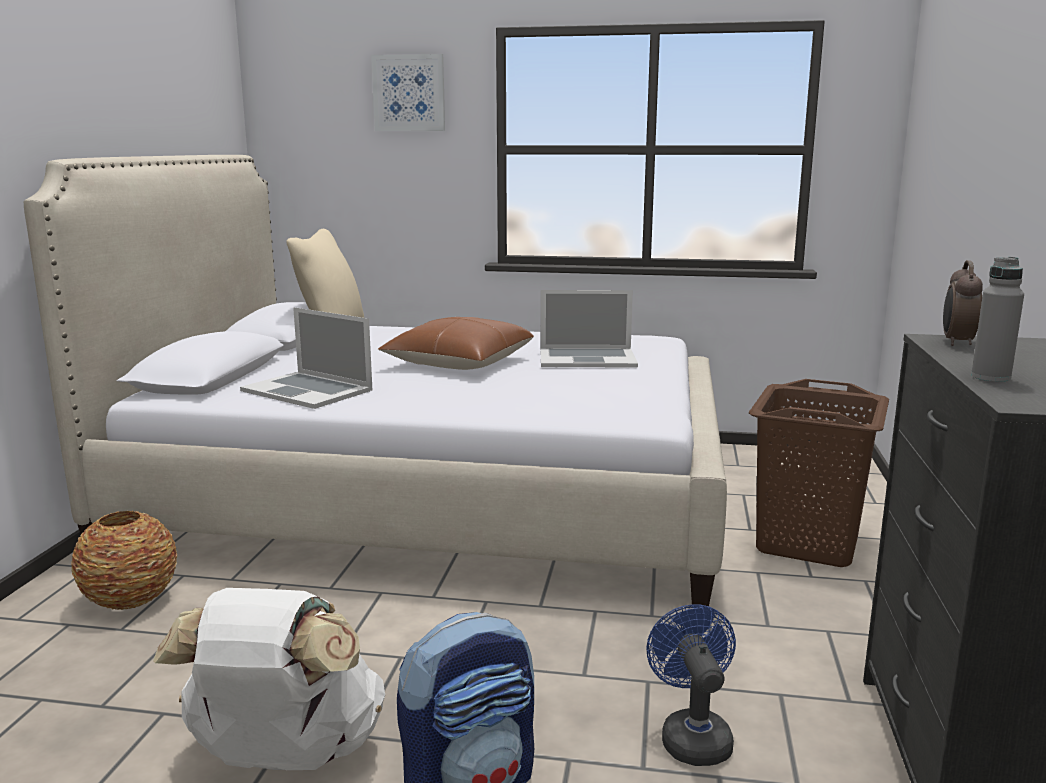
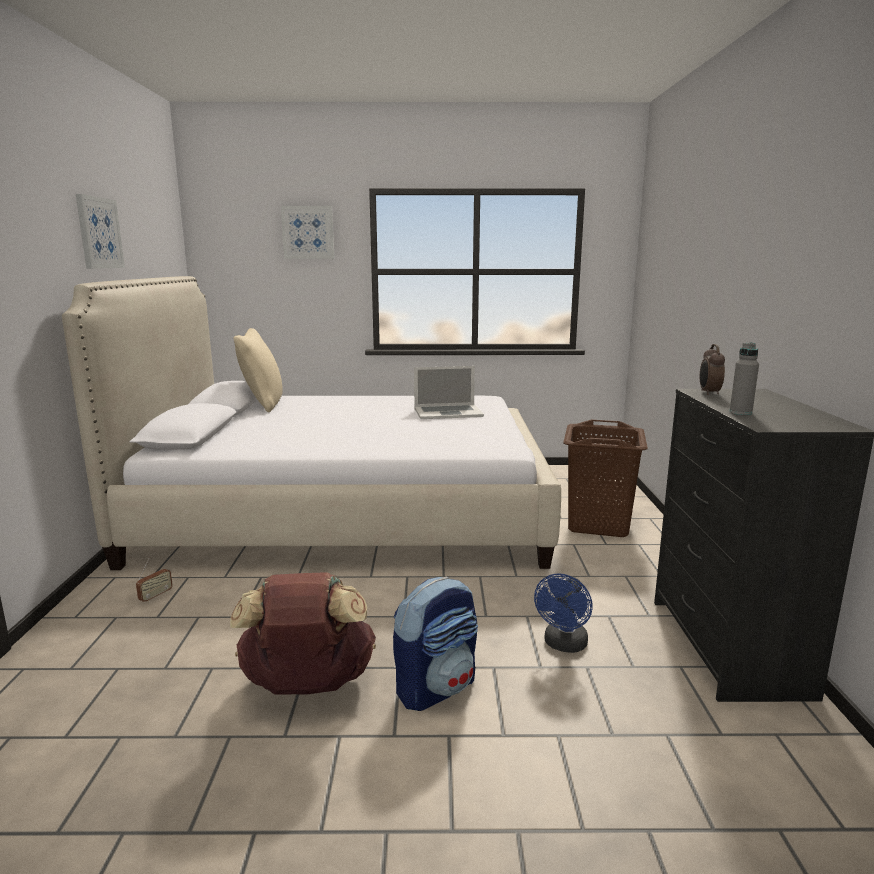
camera: 10 degrees left, 0 degrees up
(97, 91) = (99, 233): none -> picture
(131, 599) = (156, 596): vase -> radio
(284, 756) = (308, 686): white backpack -> brown backpack
(307, 390) = (268, 442): laptop -> none
(459, 362) = (363, 418): brown pillow -> none
(692, 736) = (563, 645): blue fan -> blue fan turned 135 degrees counterclockwise

